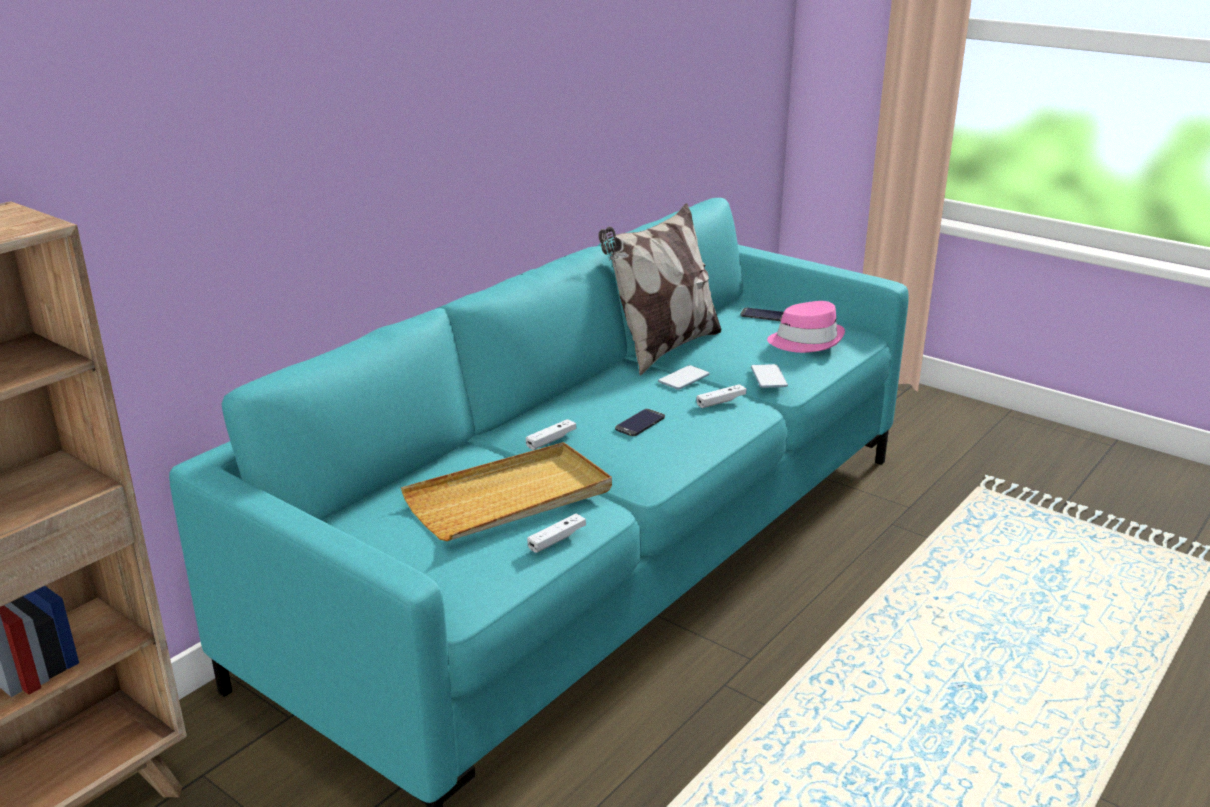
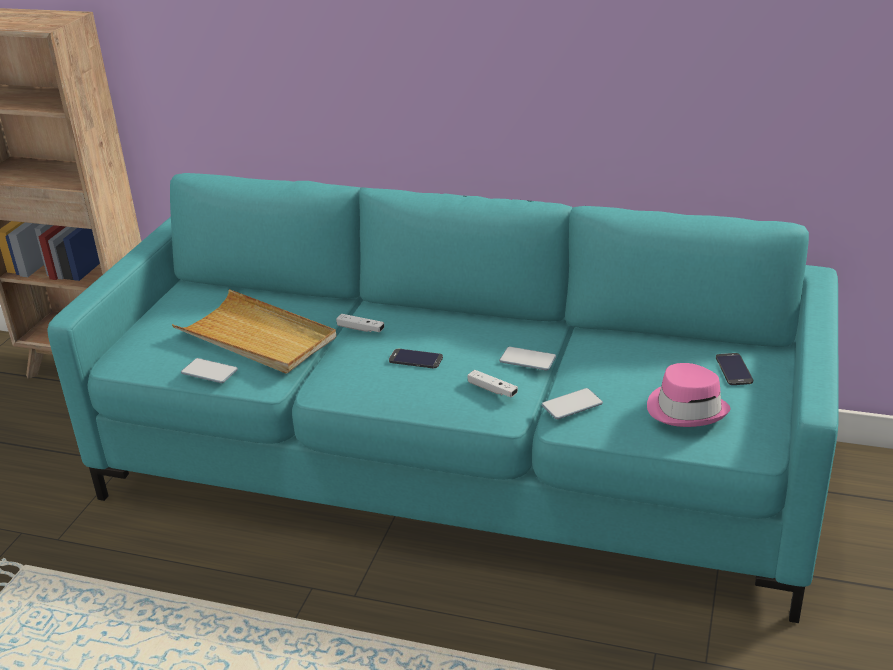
camera: 70 degrees right, 5 degrees up
(557, 539) = (209, 372): white game controller -> phone
(662, 348) = (590, 334): pillow -> none

